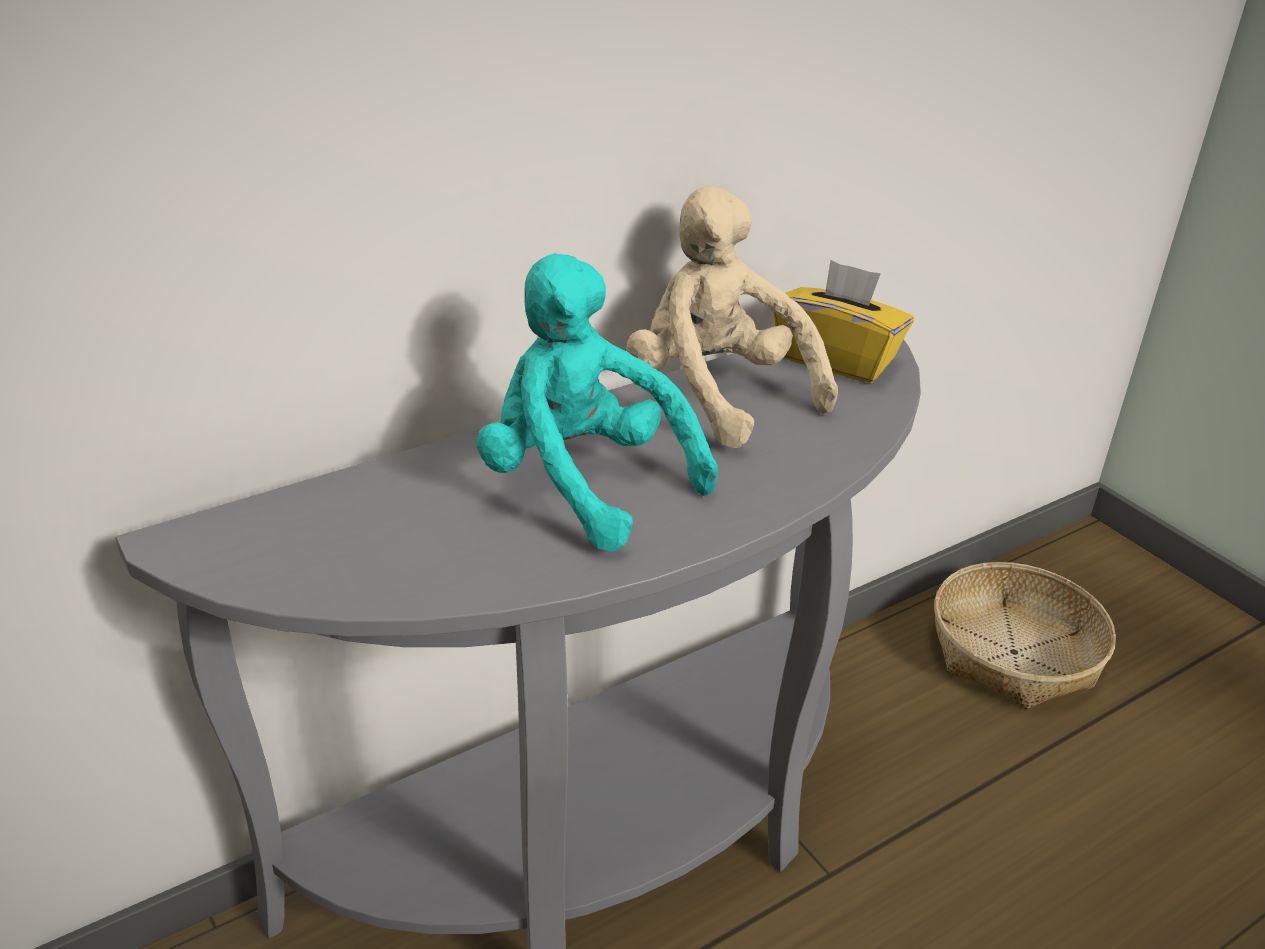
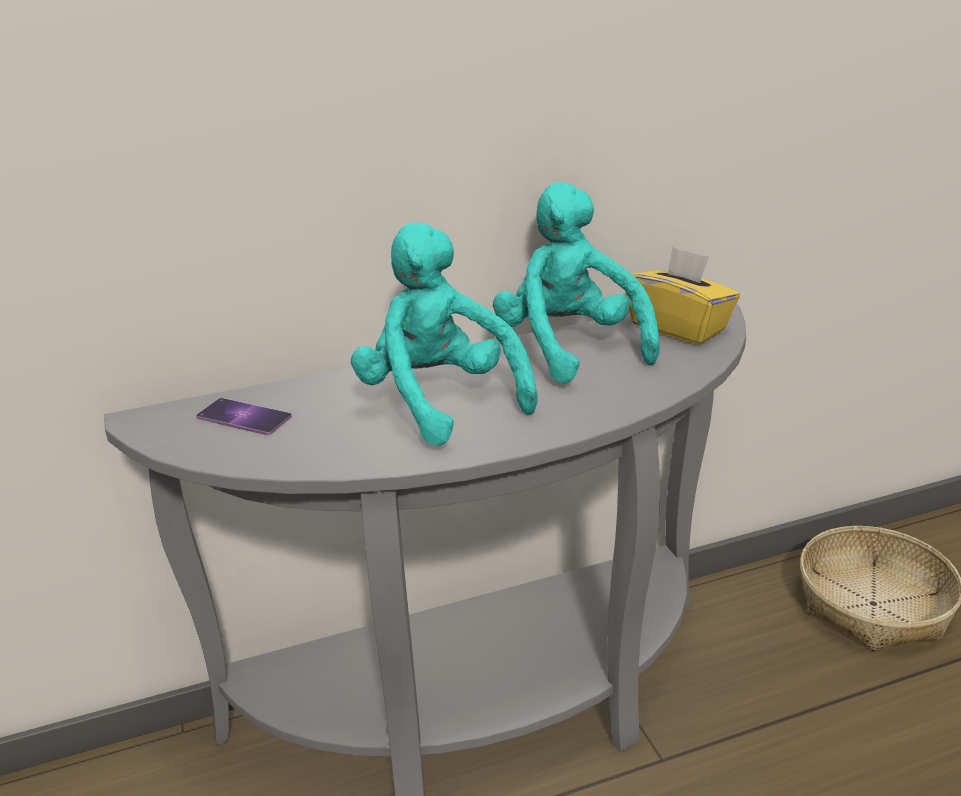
camera: 15 degrees right, 5 degrees down
(326, 526) = (244, 417): none -> phone
(717, 395) = (570, 348): beige plush toy -> turquoise plush toy

